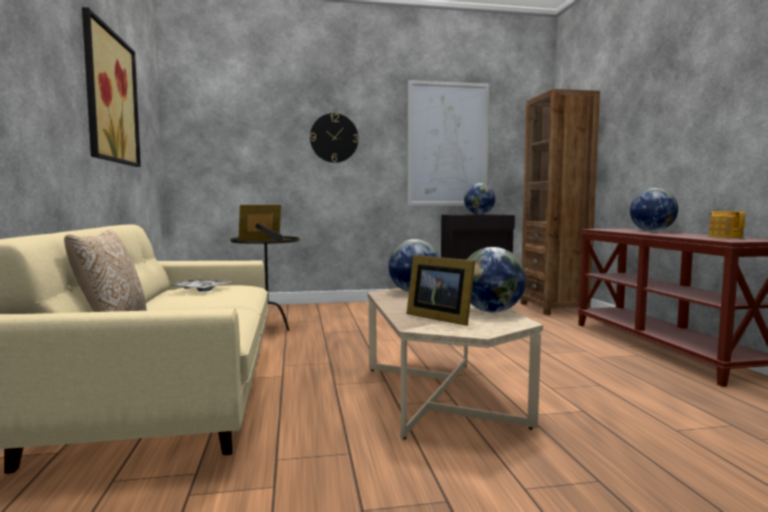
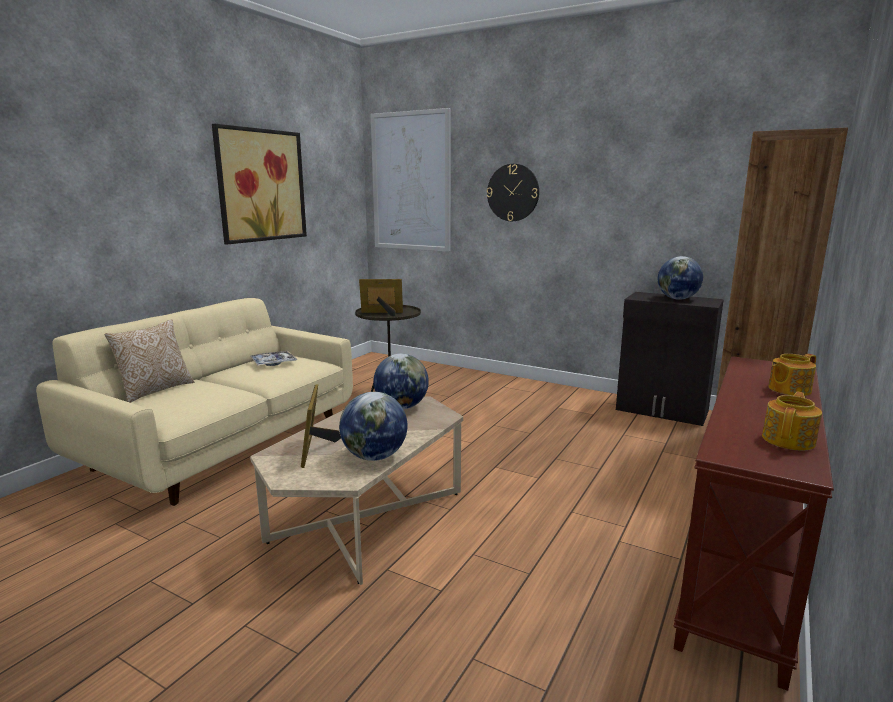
camera: 40 degrees right, 10 degrees up
(447, 145) = (653, 199): picture -> picture (411, 182)
(652, 231) = (788, 389): globe -> teapot

